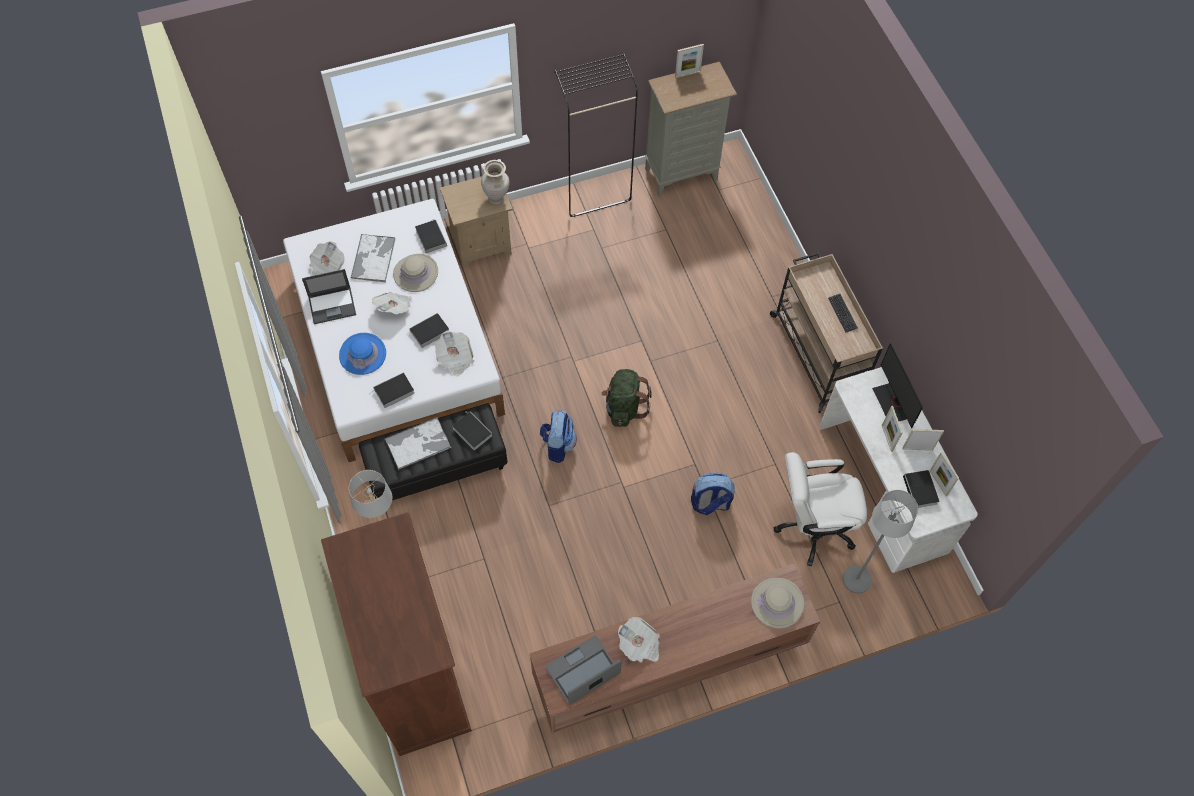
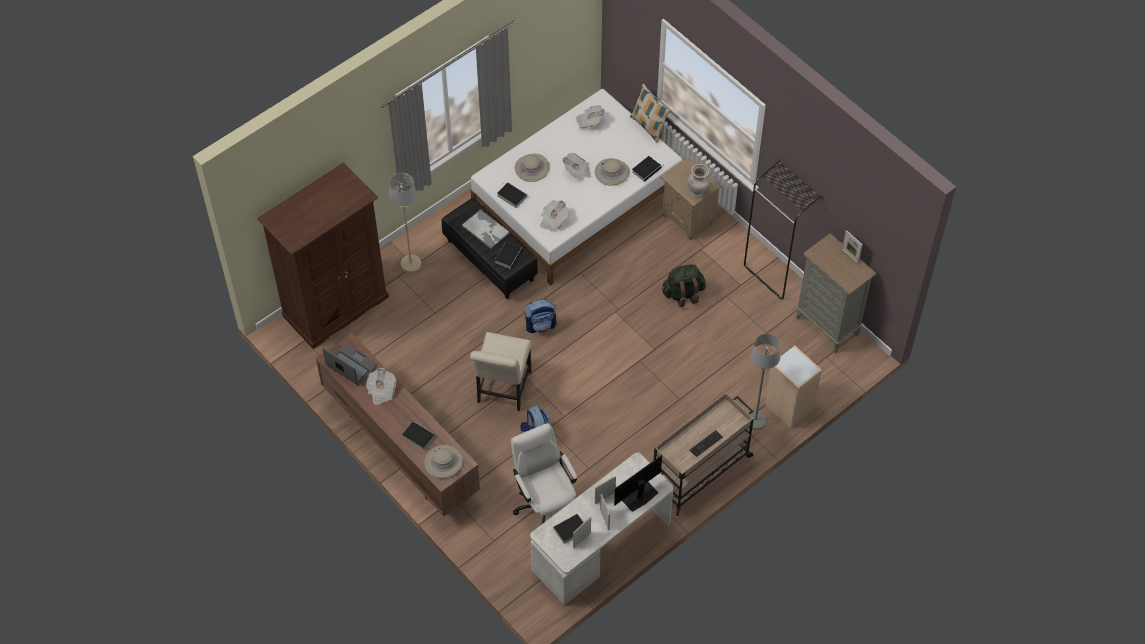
camera: 70 degrees right, 5 degrees down
(333, 305) = (562, 136): laptop -> none
(362, 354) = (532, 168): blue hat -> beige hat
(369, 212) = (649, 126): none -> pillow
(373, 258) = (612, 144): tray -> none
(429, 332) = (567, 198): book -> book (417, 436)
(624, 407) = (591, 356): green backpack -> green backpack (683, 294)
(632, 519) = (502, 390): none -> beige chair
(768, 245) = (789, 407): none -> bookcase
(856, 580) = (516, 548): grey floor lamp -> grey floor lamp (755, 420)

